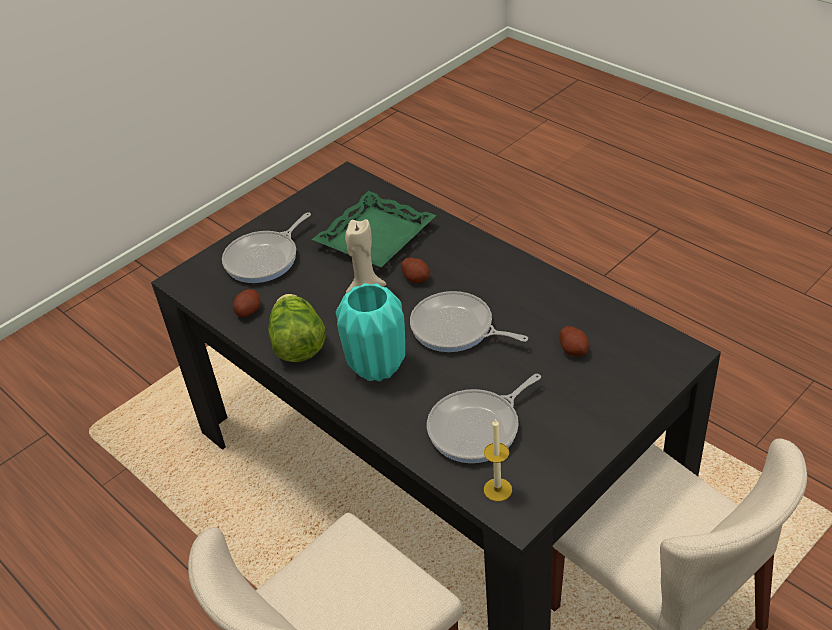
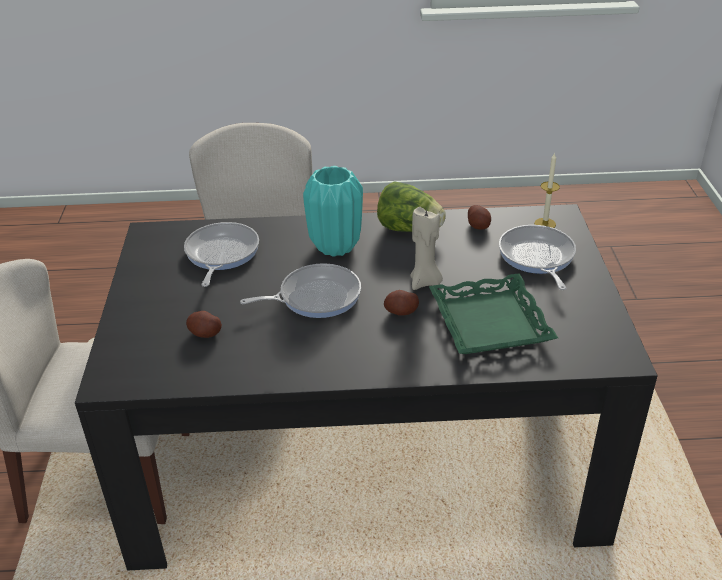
camera: 130 degrees right, 5 degrees down
(497, 489) = (172, 235): candle -> candle (545, 224)

